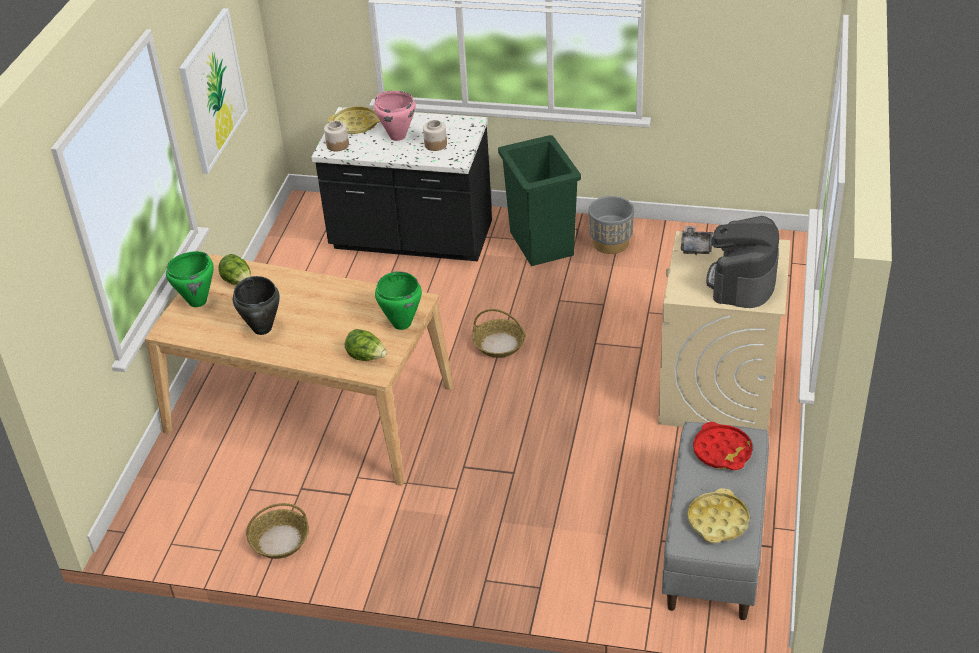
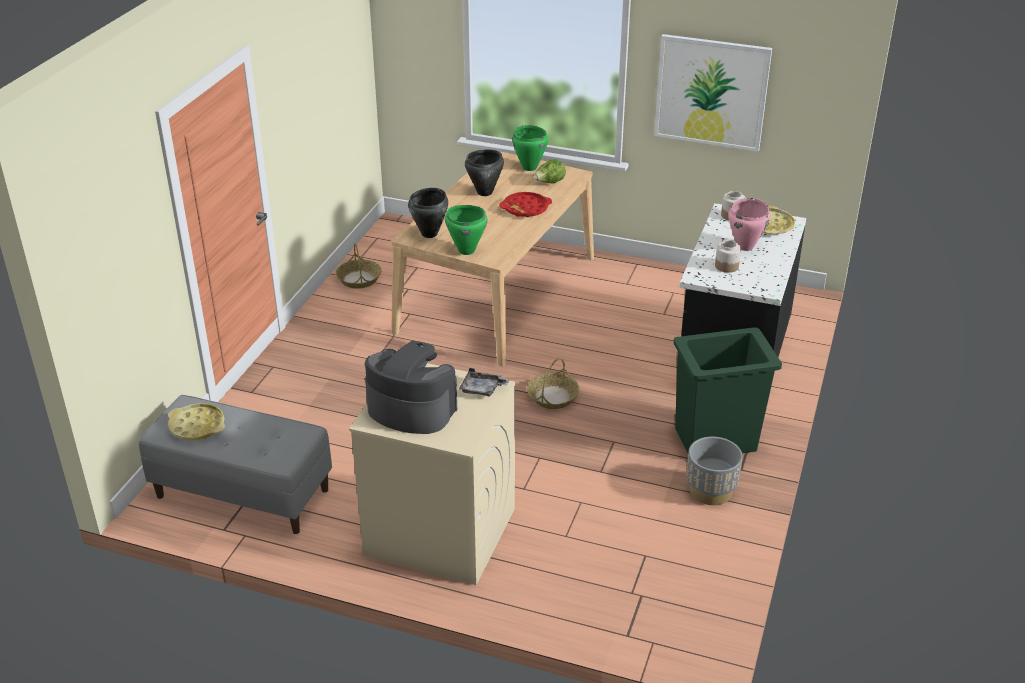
camera: 95 degrees right, 5 degrees down
(366, 357) = (430, 234): lettuce -> black cooking pot
(722, 451) = (276, 443): red tray -> red tray (525, 208)

